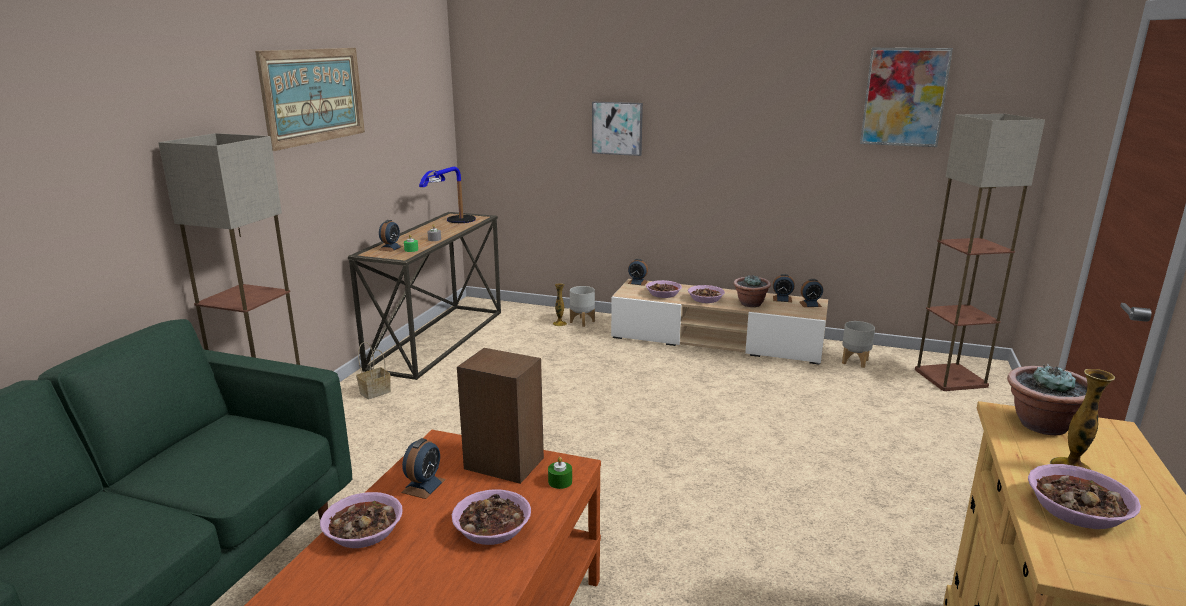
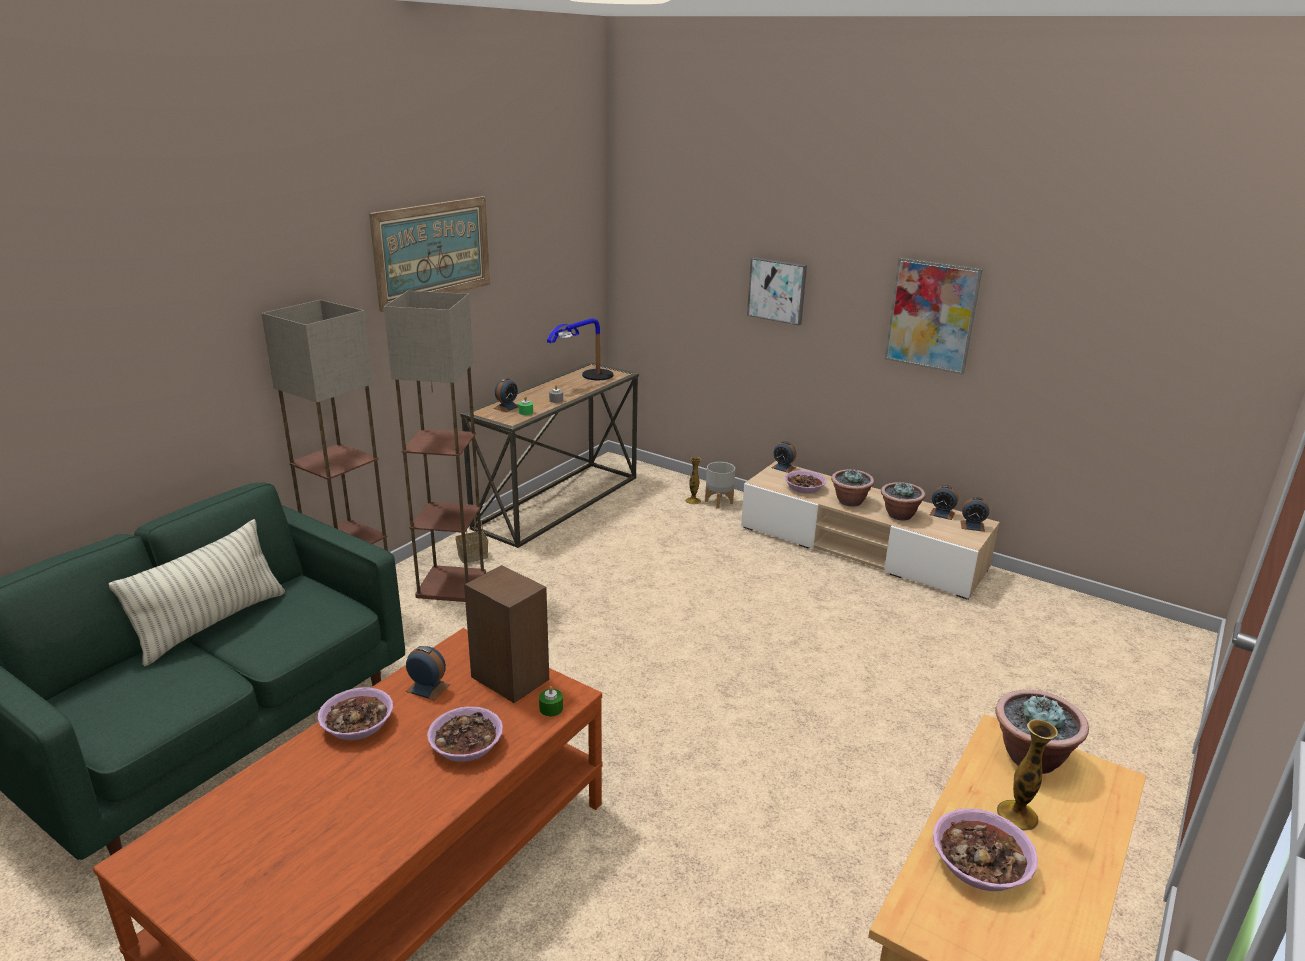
camera: 15 degrees right, 5 degrees up
(141, 472) = (212, 624): none -> pillow
(423, 486) = (428, 688): alarm clock -> alarm clock turned 105 degrees counterclockwise
(705, 299) = (850, 501): bowl -> potted plant
(855, 362) = (1014, 603): grey planter -> none
(904, 97) = (1116, 295): picture -> picture (932, 315)
(952, 378) = (1126, 645): floor lamp -> floor lamp (452, 585)

